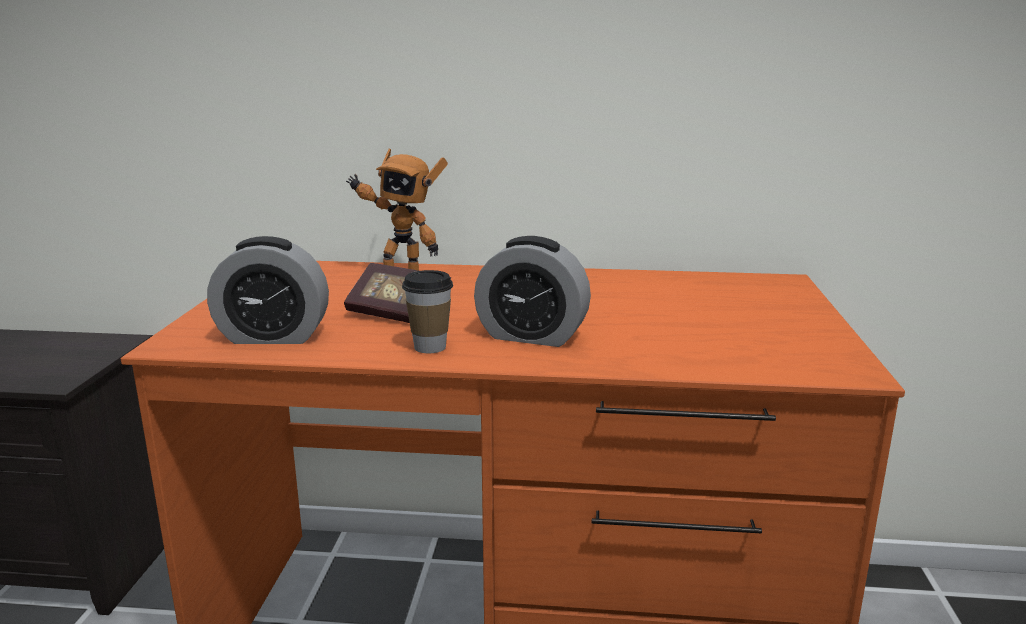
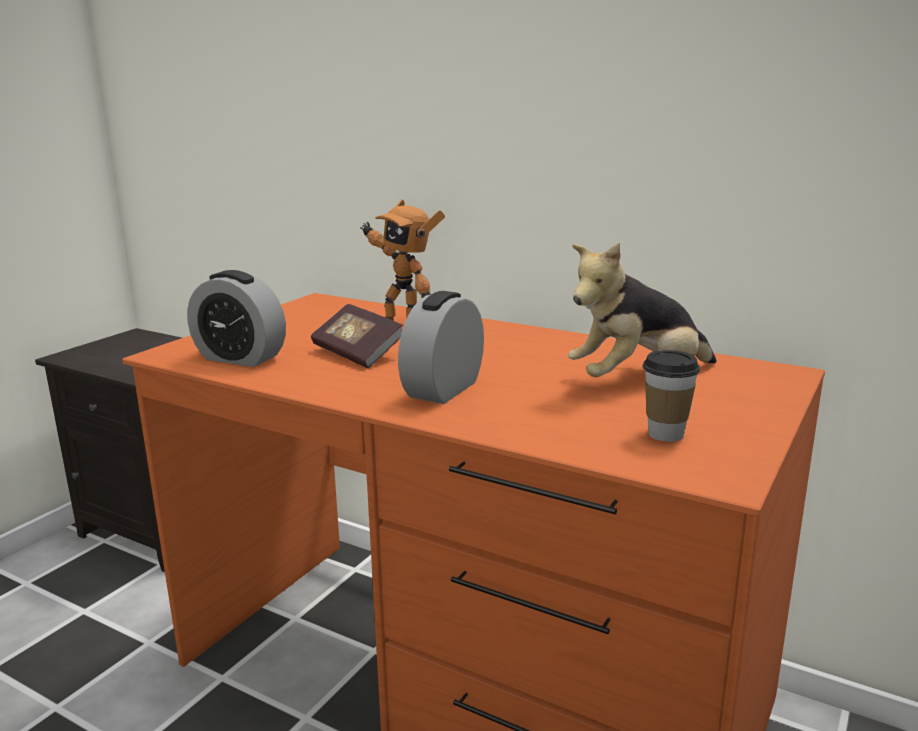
camera: 25 degrees right, 0 degrees up
(429, 347) = (345, 385): cup -> cup (665, 434)
(532, 336) = (443, 389): alarm clock -> alarm clock turned 75 degrees clockwise
(684, 301) = (637, 379): none -> plush toy

